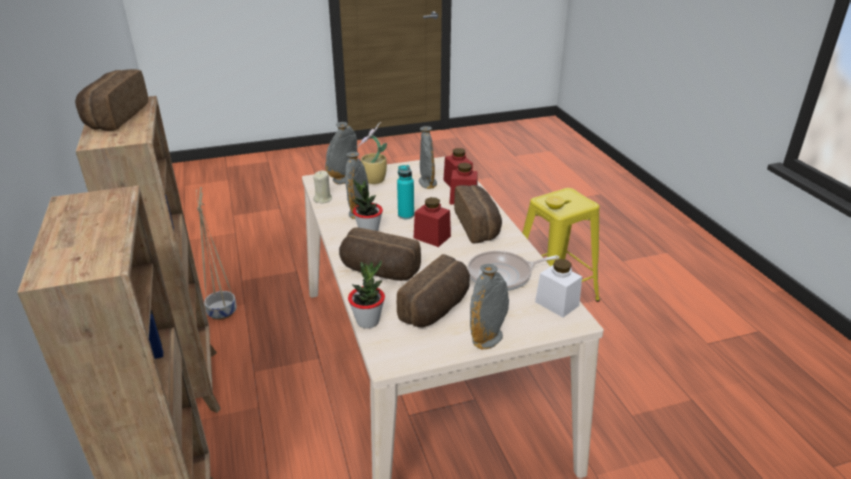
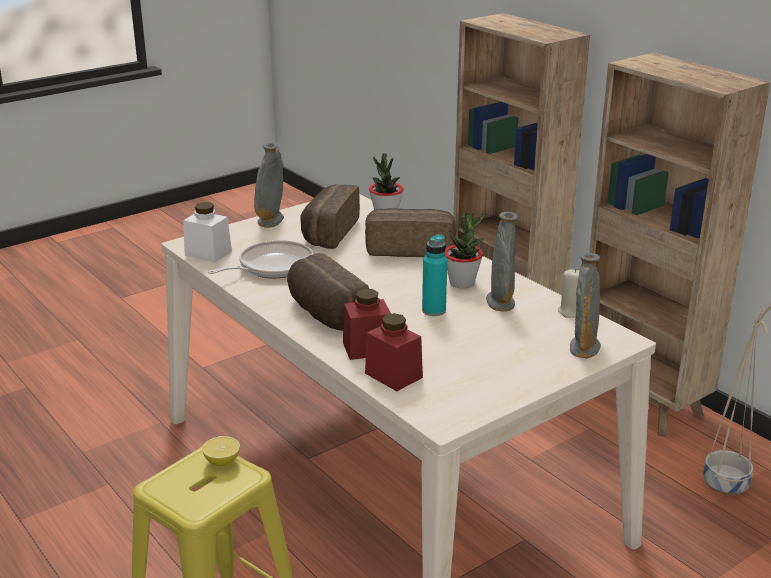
camera: 160 degrees right, 5 degrees down
(114, 117) = (700, 73): bread -> none
(373, 180) = (535, 355): potted plant -> none
(427, 183) = (444, 366): grey vase -> none
(432, 237) = (378, 290): red jar -> none

